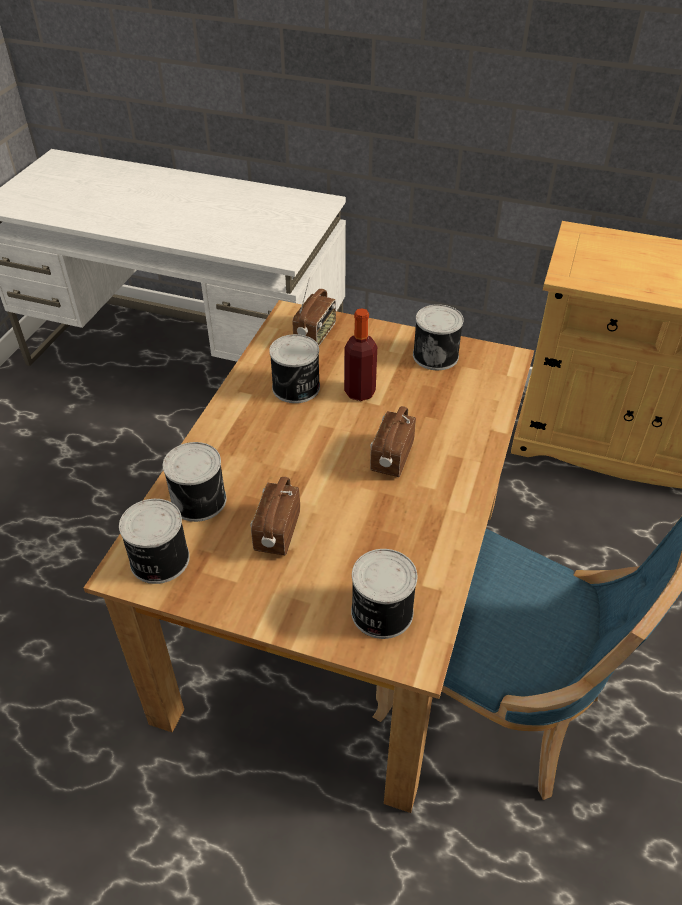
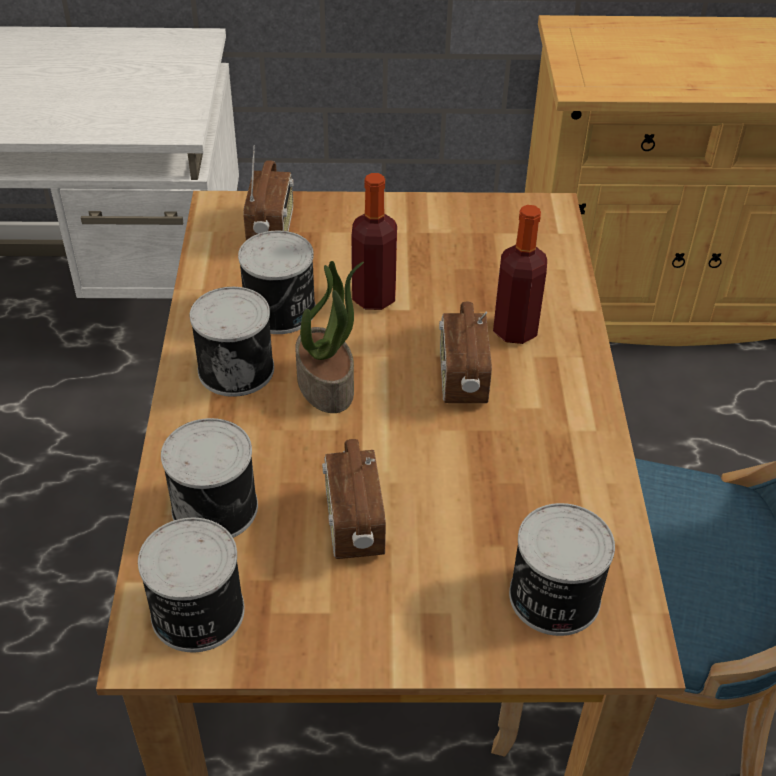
camera: 20 degrees left, 0 degrees up
(302, 441) = (327, 385): none -> potted plant
(436, 355) = (453, 225): can -> can (237, 368)
(443, 434) = (515, 330): none -> bottle

